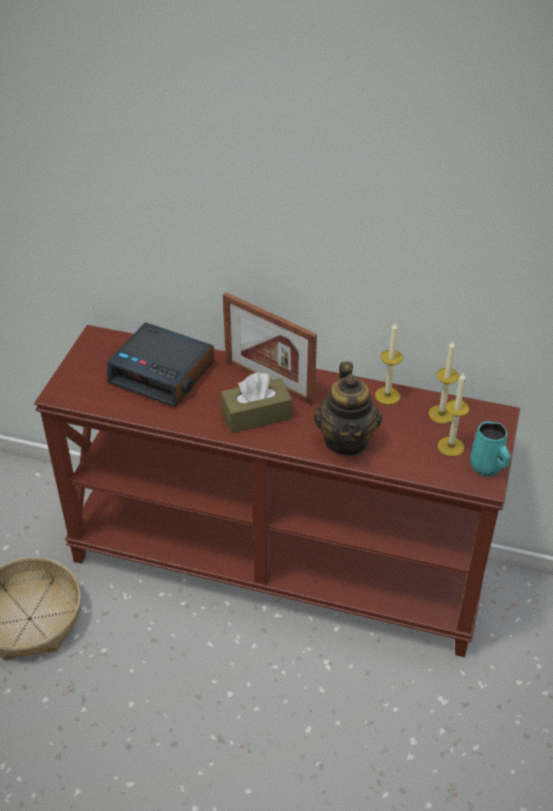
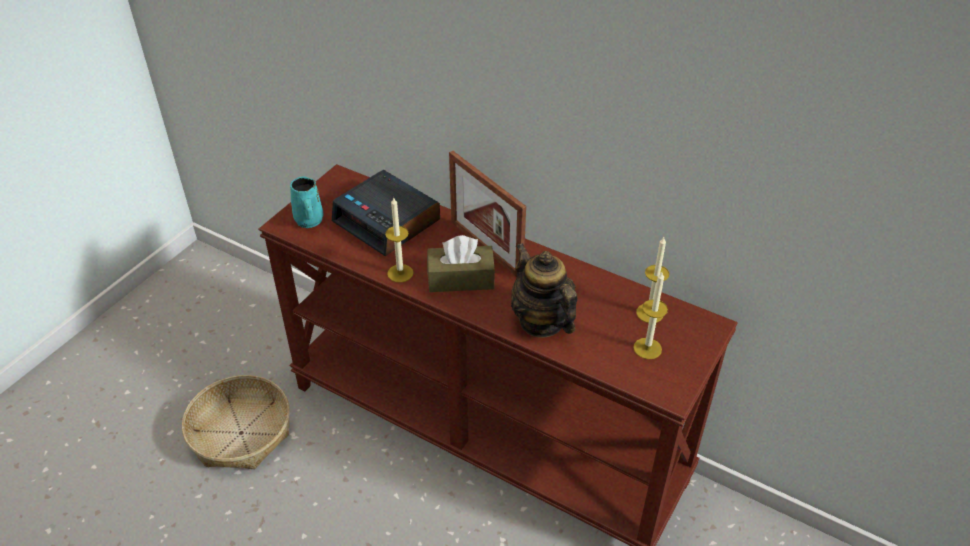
camera: 15 degrees right, 0 degrees up
(347, 440) = (541, 321): teapot -> teapot turned 135 degrees clockwise
(387, 396) = (600, 284): candle -> candle (400, 273)
(487, 468) = (678, 378): turquoise mug -> turquoise mug (309, 221)

